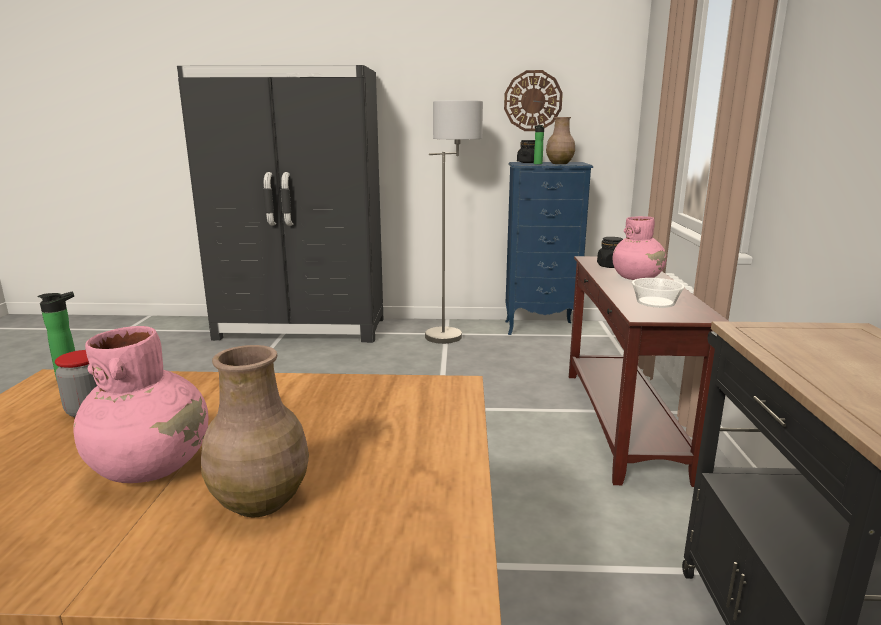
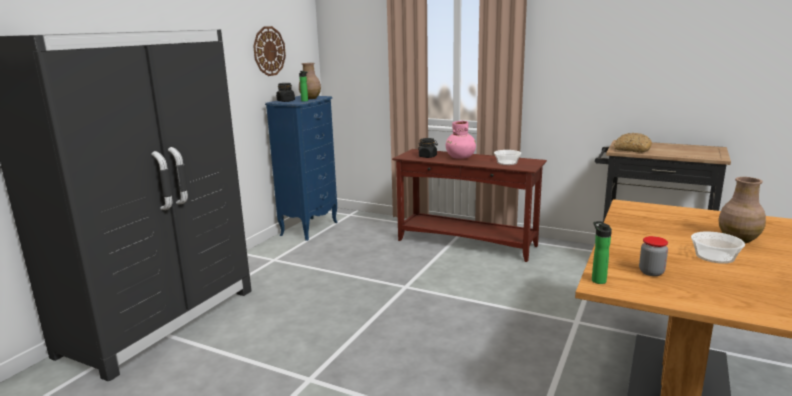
camera: 65 degrees left, 0 degrees up
(152, 466) = (714, 256): pink vase -> bowl
(451, 334) = (279, 258): grey floor lamp -> none
(785, 339) = (632, 149): none -> bread

